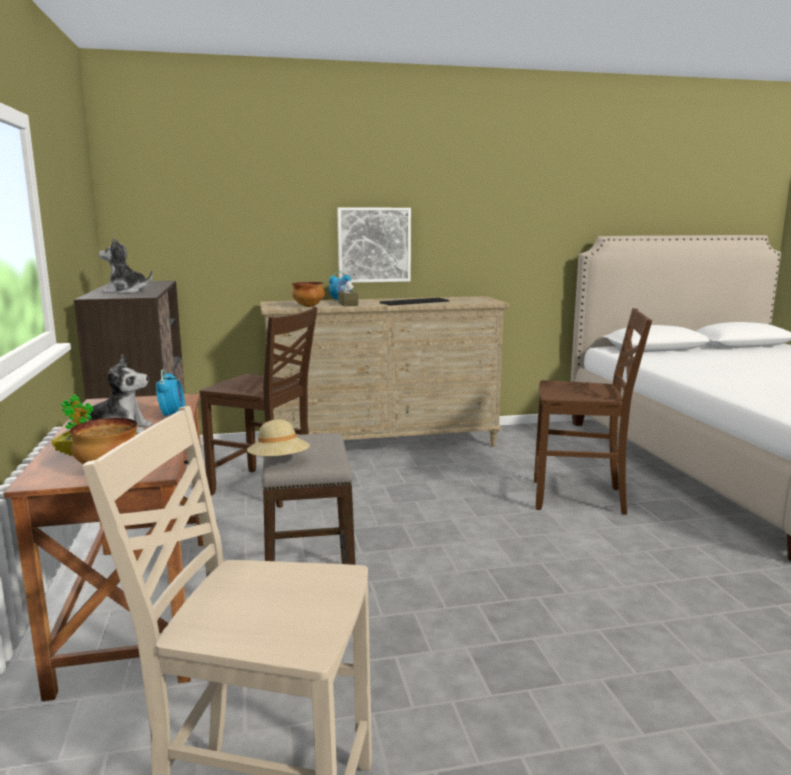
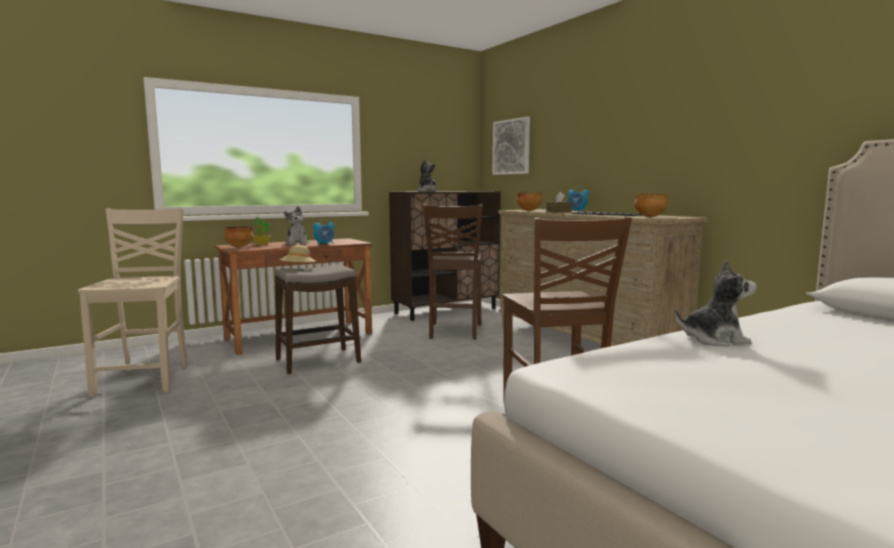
camera: 70 degrees right, 5 degrees down
(374, 245) = (614, 164): picture -> picture (511, 147)
(471, 301) = (650, 217): none -> bowl
(723, 383) = (713, 339): none -> plush toy

